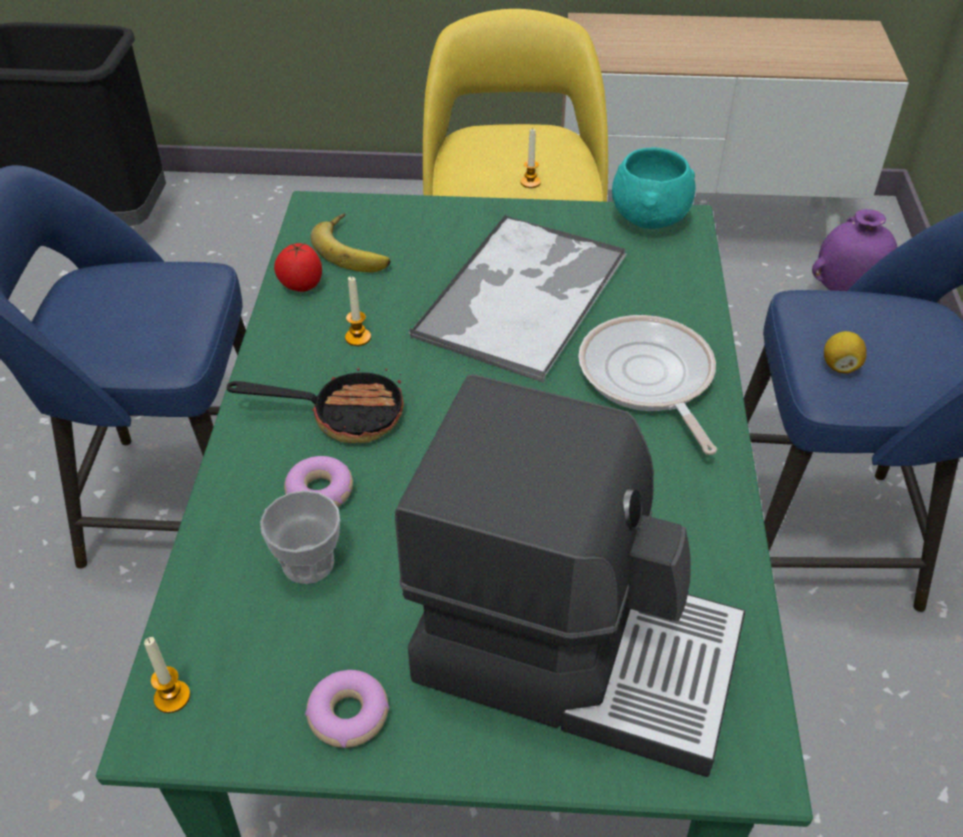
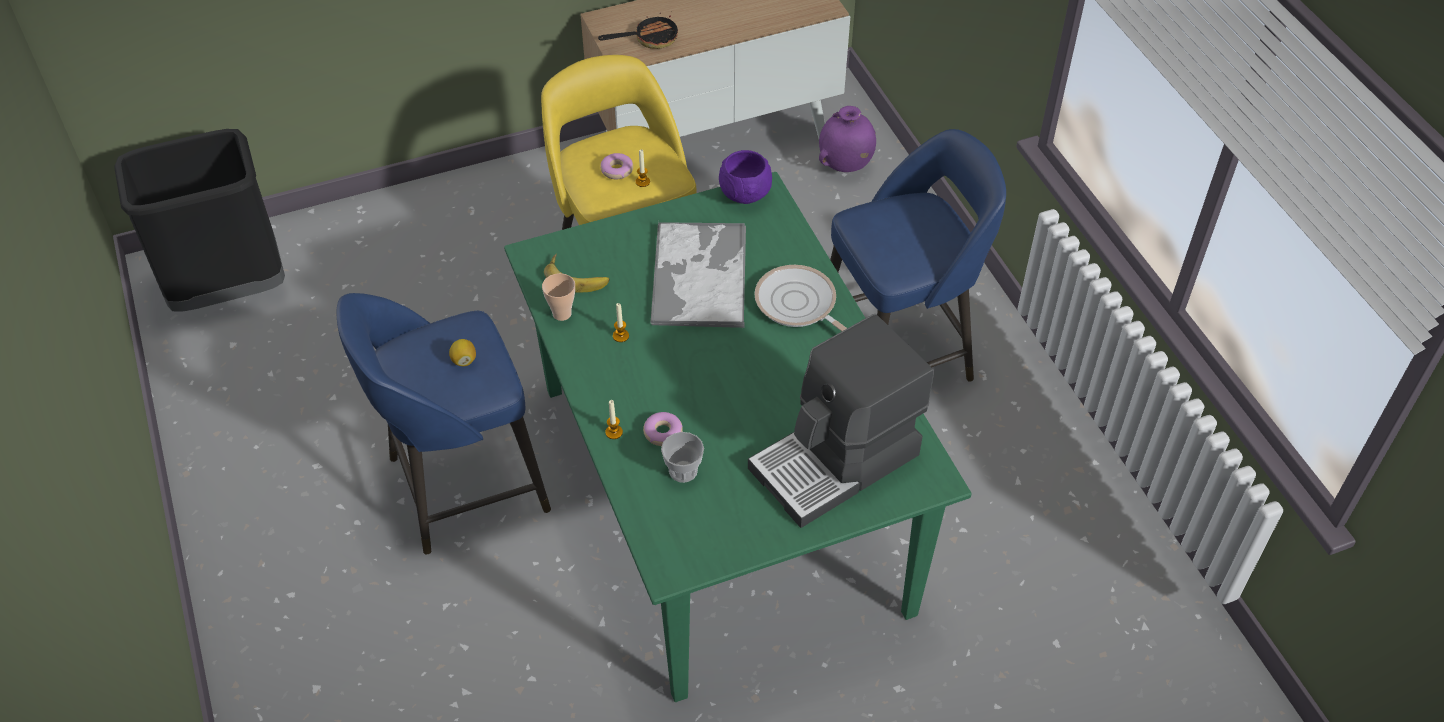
camera: 25 degrees left, 5 degrees up
(172, 697) = (663, 556): candle -> candle (614, 432)
(301, 286) = (562, 313): tomato -> cup
(343, 415) = (645, 386): frying pan -> frying pan (649, 39)
(348, 714) = (750, 530): donut -> donut (616, 170)
(575, 649) = (837, 462): coffee machine -> coffee machine turned 150 degrees clockwise
(648, 221) = (745, 196): turquoise bowl -> purple bowl
(840, 366) = (891, 256): lemon -> lemon (464, 360)

